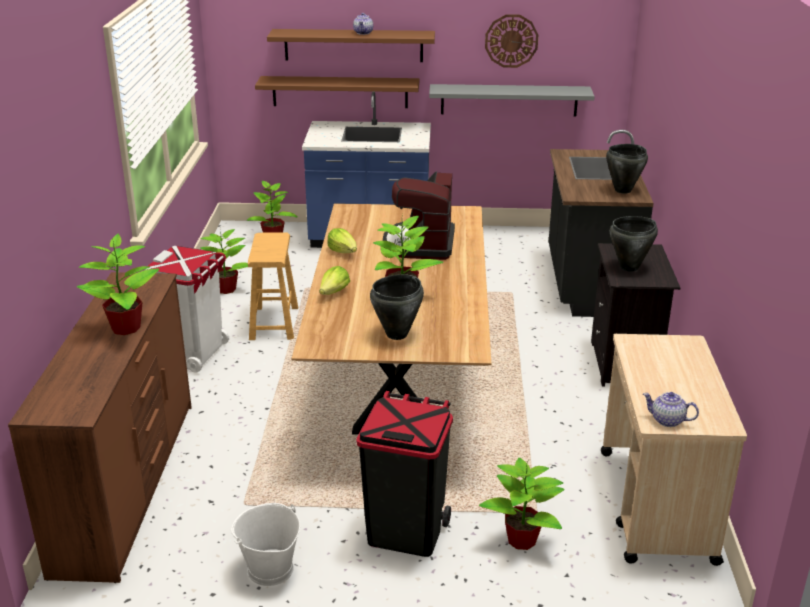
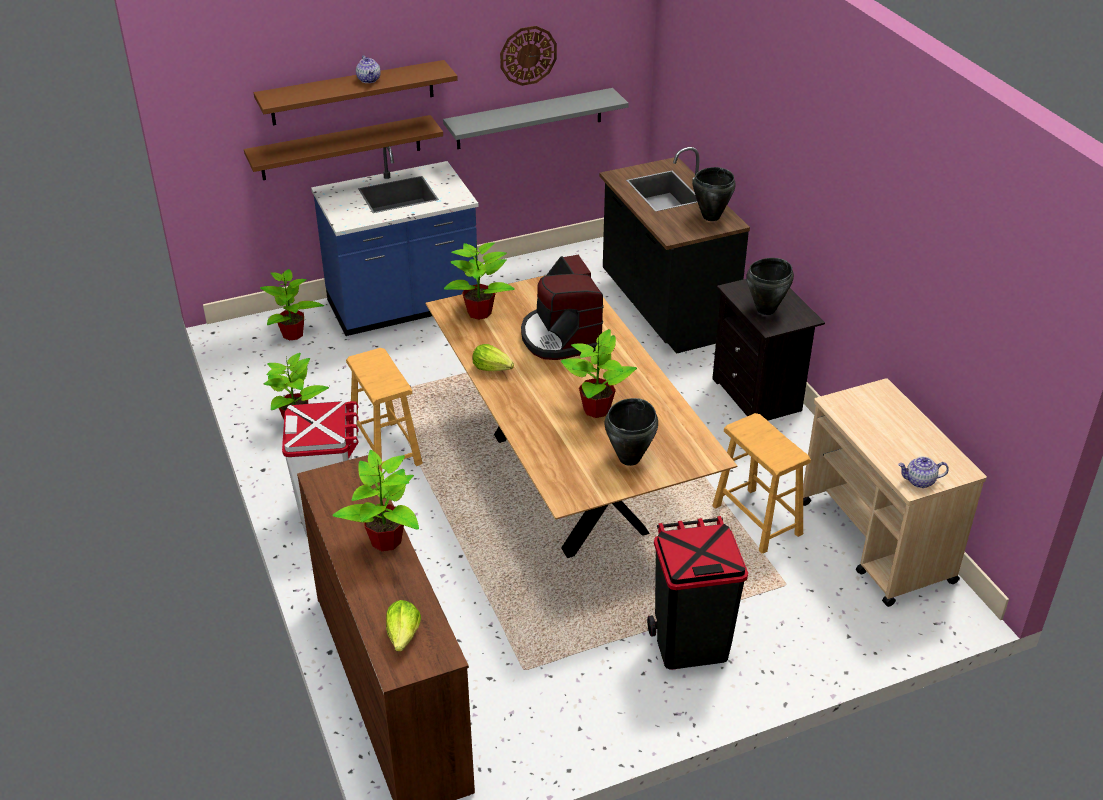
camera: 25 degrees left, 10 degrees up
(269, 569) = (600, 726): white bucket -> none
(334, 292) = (528, 424): lettuce -> lettuce (403, 635)
(522, 540) = (792, 616): potted plant -> potted plant (480, 312)
(549, 454) = (757, 520): none -> brown stool

